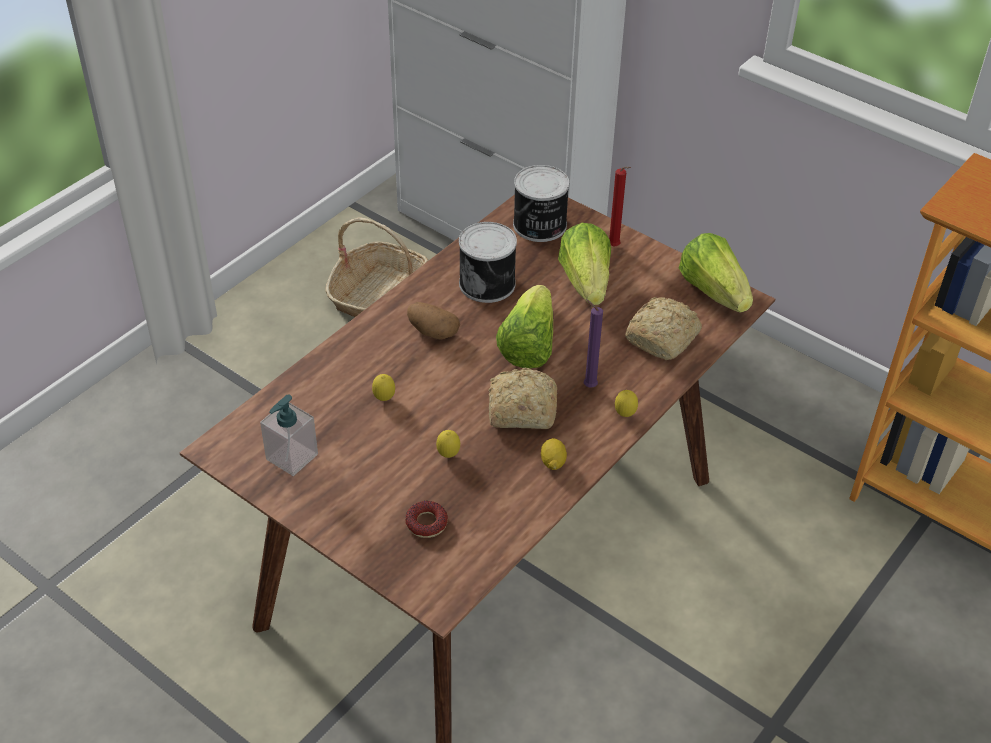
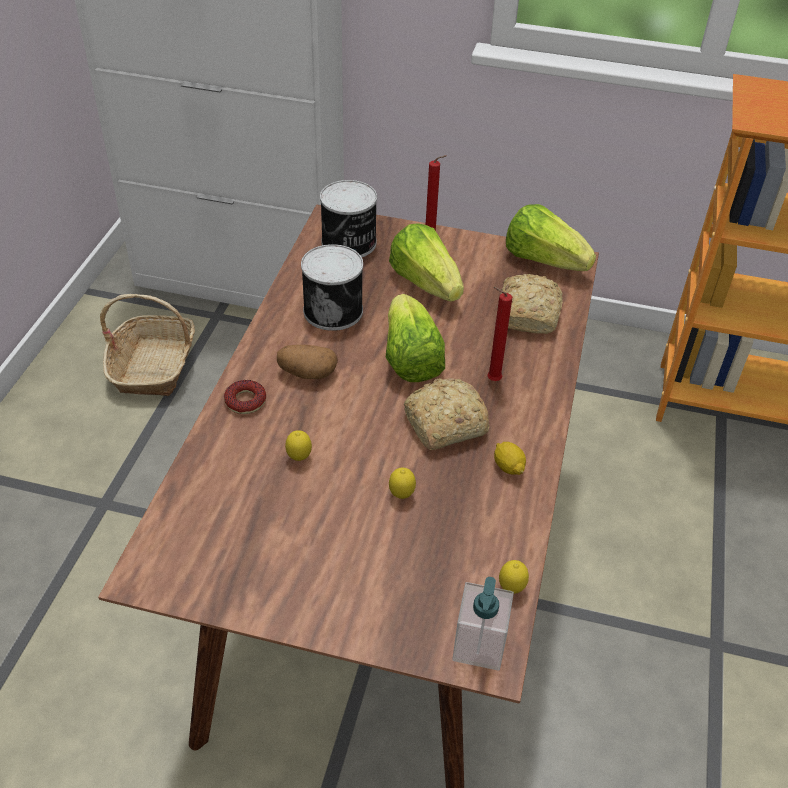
camera: 25 degrees left, 0 degrees up
(291, 457) = (234, 556): soap dispenser -> soap dispenser (479, 645)
(426, 523) = (424, 578): donut -> donut (245, 401)
(588, 386) = (491, 380): purple candle -> red candle
(625, 415) = (543, 397): lemon -> lemon (511, 588)

